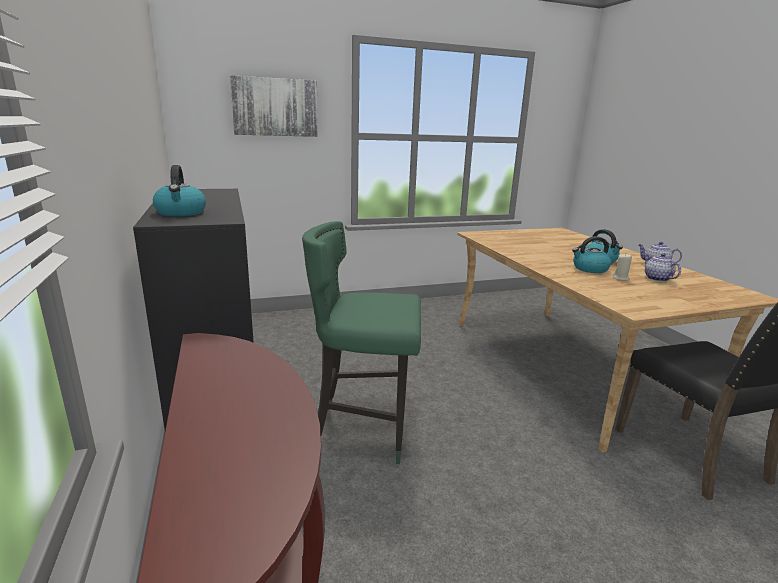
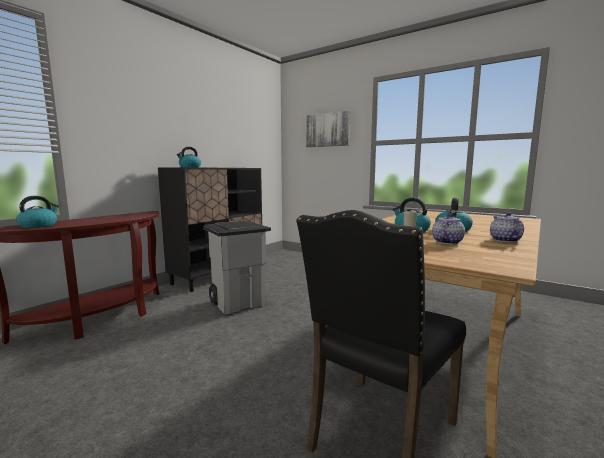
camera: 55 degrees right, 10 degrees down
(235, 499) = (39, 225): none -> kettle
(363, 430) = (238, 303): green stool -> grey trash can

